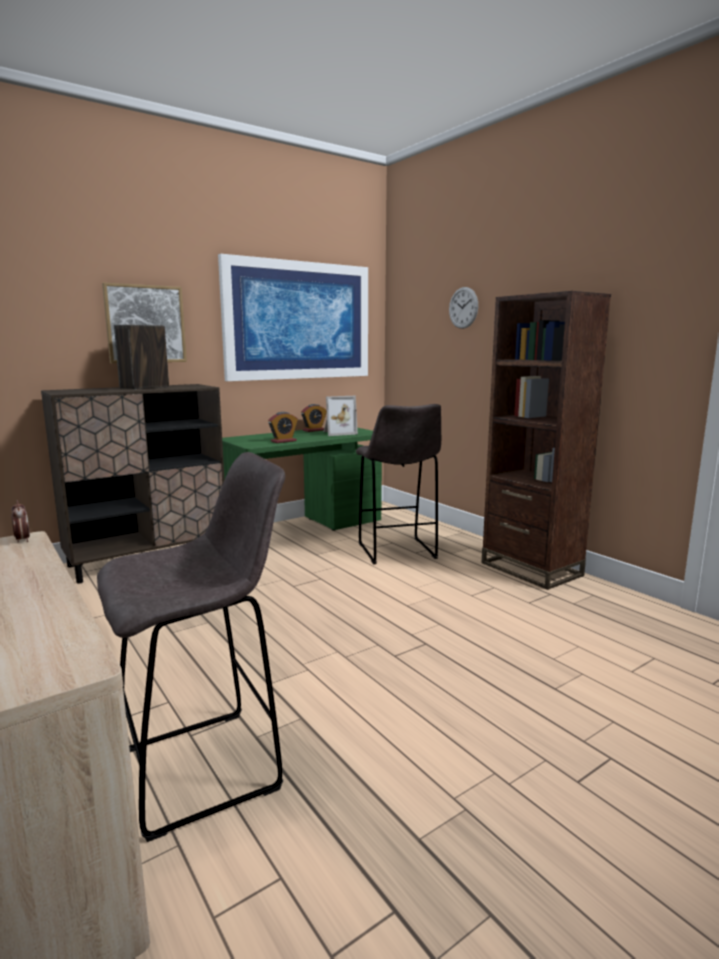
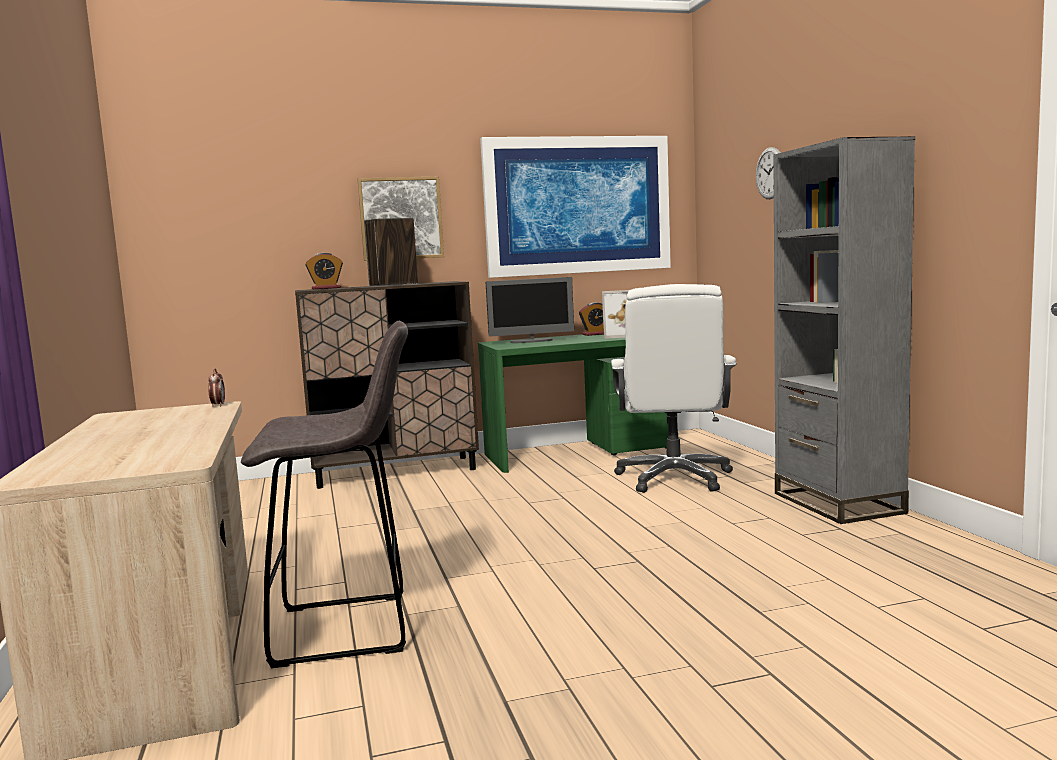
camera: 20 degrees right, 5 degrees down
(267, 438) = (532, 341): none -> monitor
(283, 441) = (545, 343): alarm clock -> alarm clock (326, 288)
(397, 552) = (674, 478): grey stool -> white office chair
(531, 569) = (837, 503): brown bookcase -> grey bookcase

